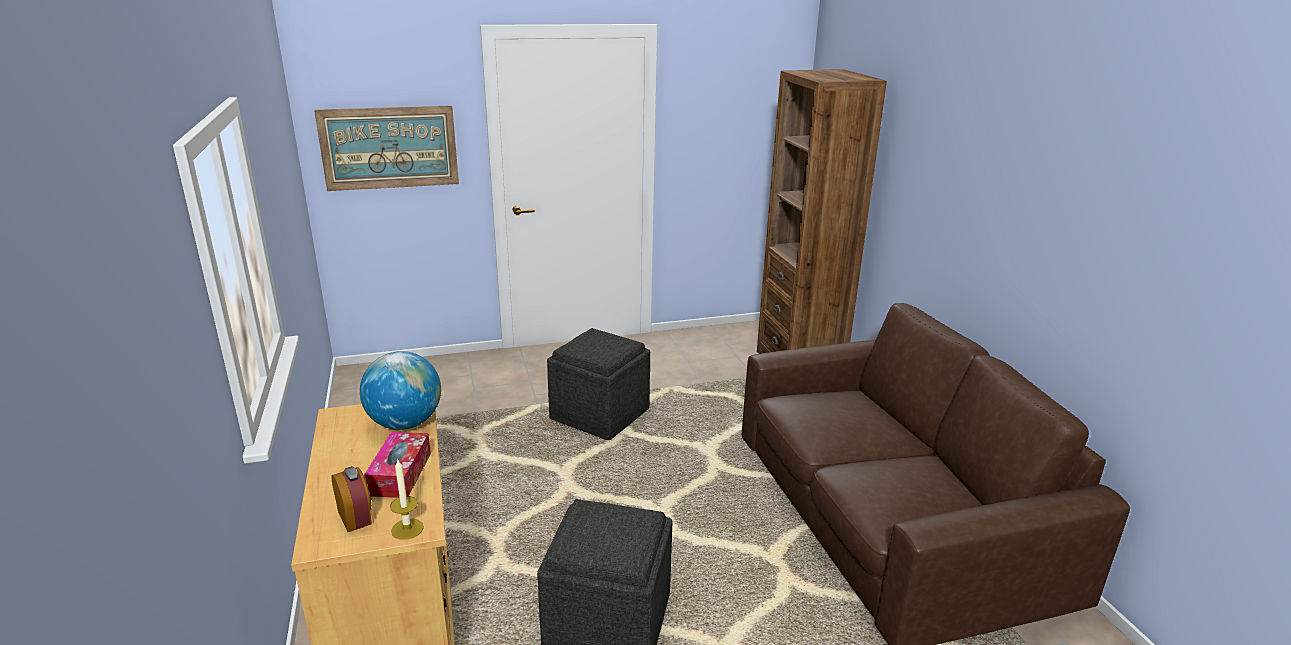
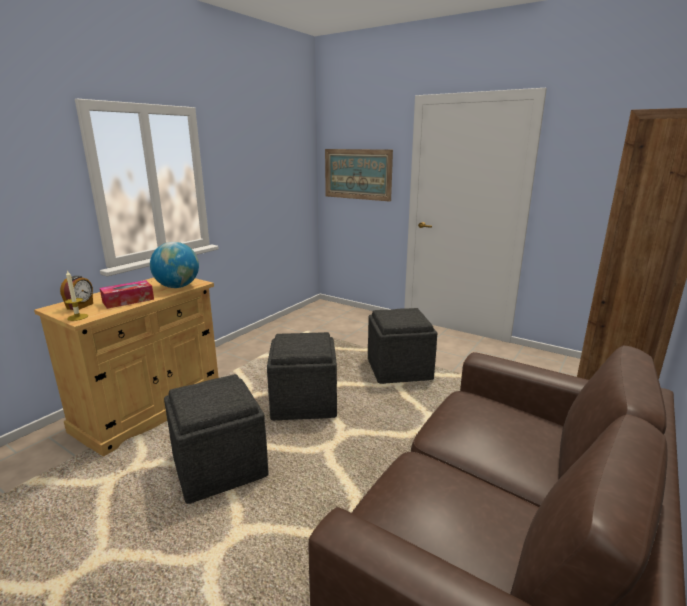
camera: 50 degrees right, 5 degrees down
(569, 504) = (304, 401): none -> grey ottoman

